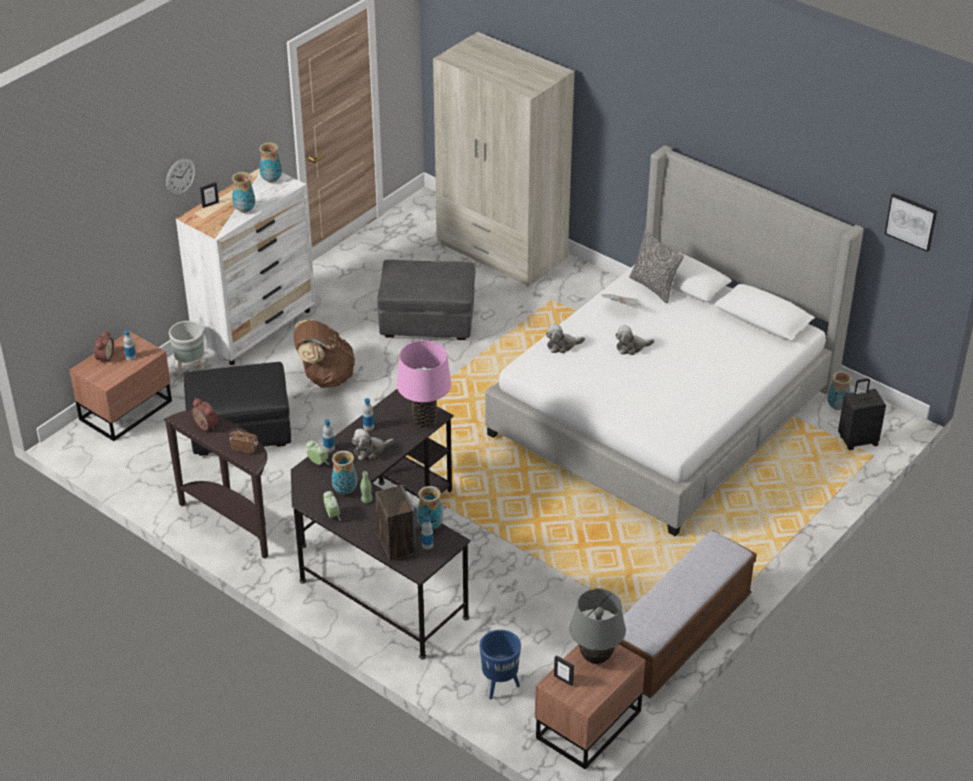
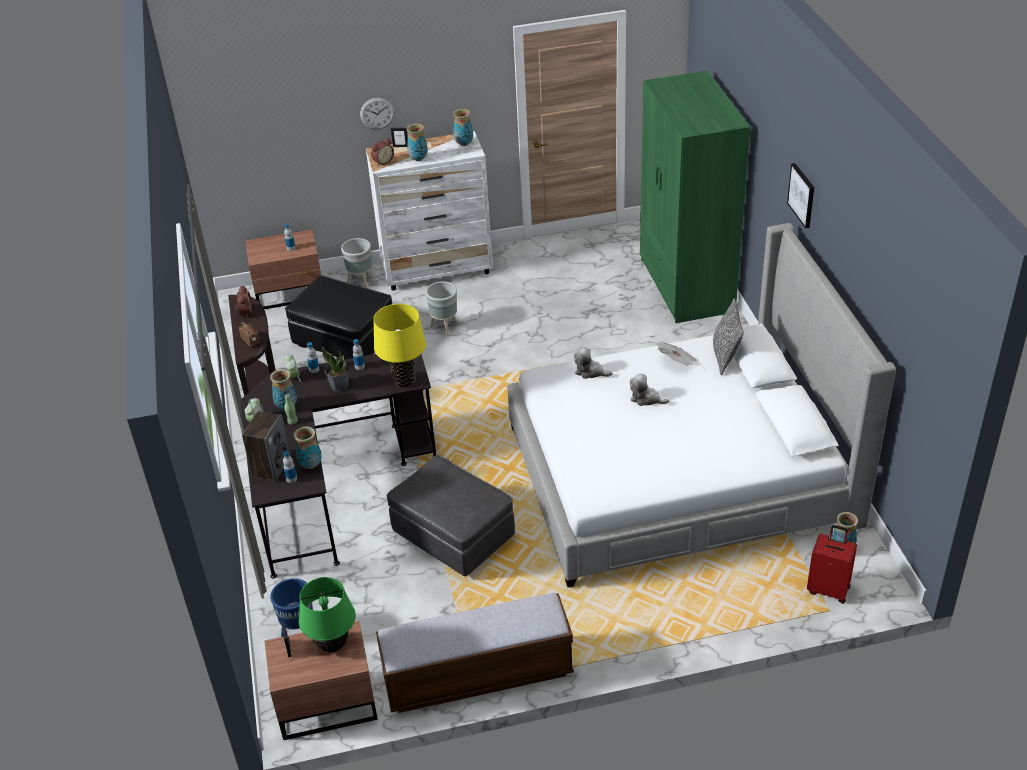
camera: 40 degrees right, 0 degrees up
(104, 357) = (275, 241): alarm clock -> alarm clock (382, 161)
(325, 377) = (444, 327): brown backpack -> grey planter
(370, 451) = (339, 385): plush toy -> potted plant
(425, 421) = (404, 381): pink table lamp -> yellow table lamp
(427, 321) = (565, 317): grey ottoman -> grey ottoman (453, 537)
(501, 251) = (685, 286): beige wardrobe -> green wardrobe
(595, 658) = (332, 645): grey table lamp -> green table lamp
(857, 441) = (828, 589): black suitcase -> red suitcase
(911, 221) = (932, 378): picture -> picture (802, 195)

